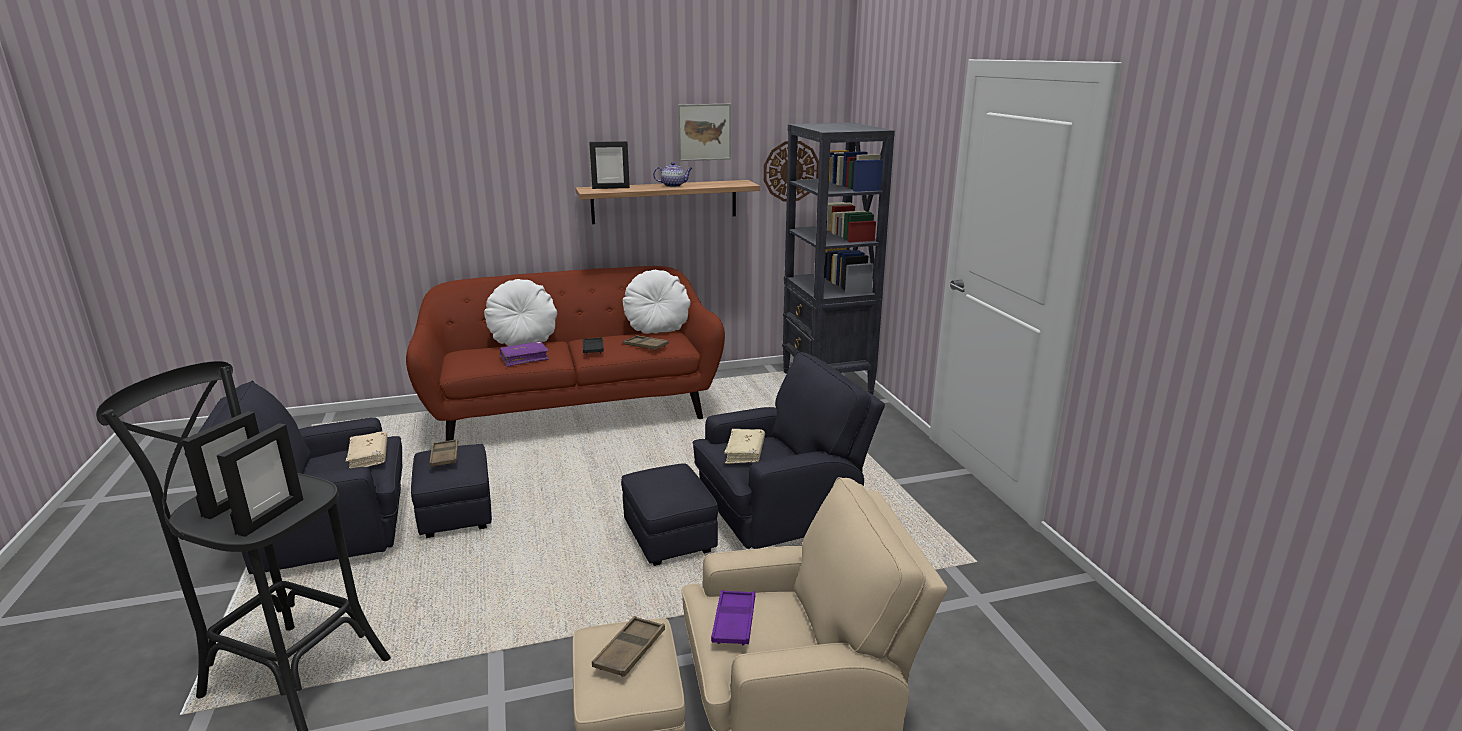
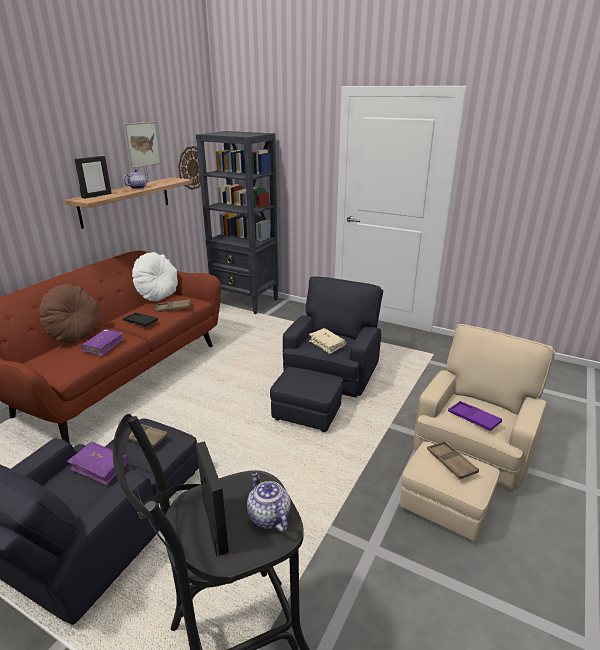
camera: 45 degrees left, 5 degrees up
(270, 516) = (268, 516): picture frame -> teapot
(369, 457) = (100, 467): beige book -> purple book
(524, 342) = (76, 337): white pillow -> brown pillow

